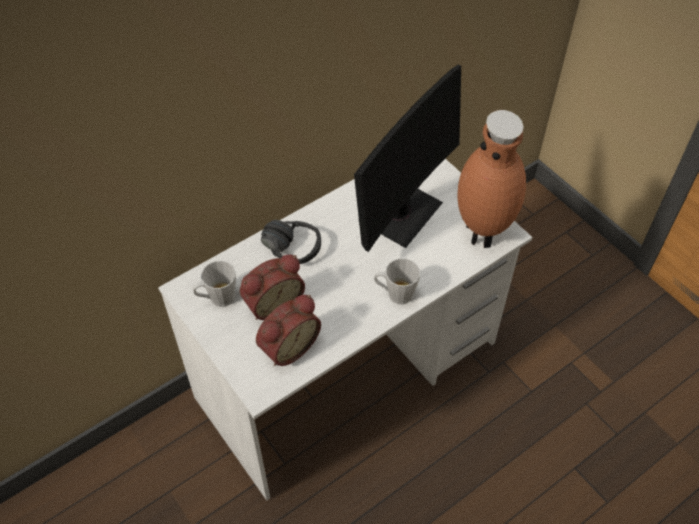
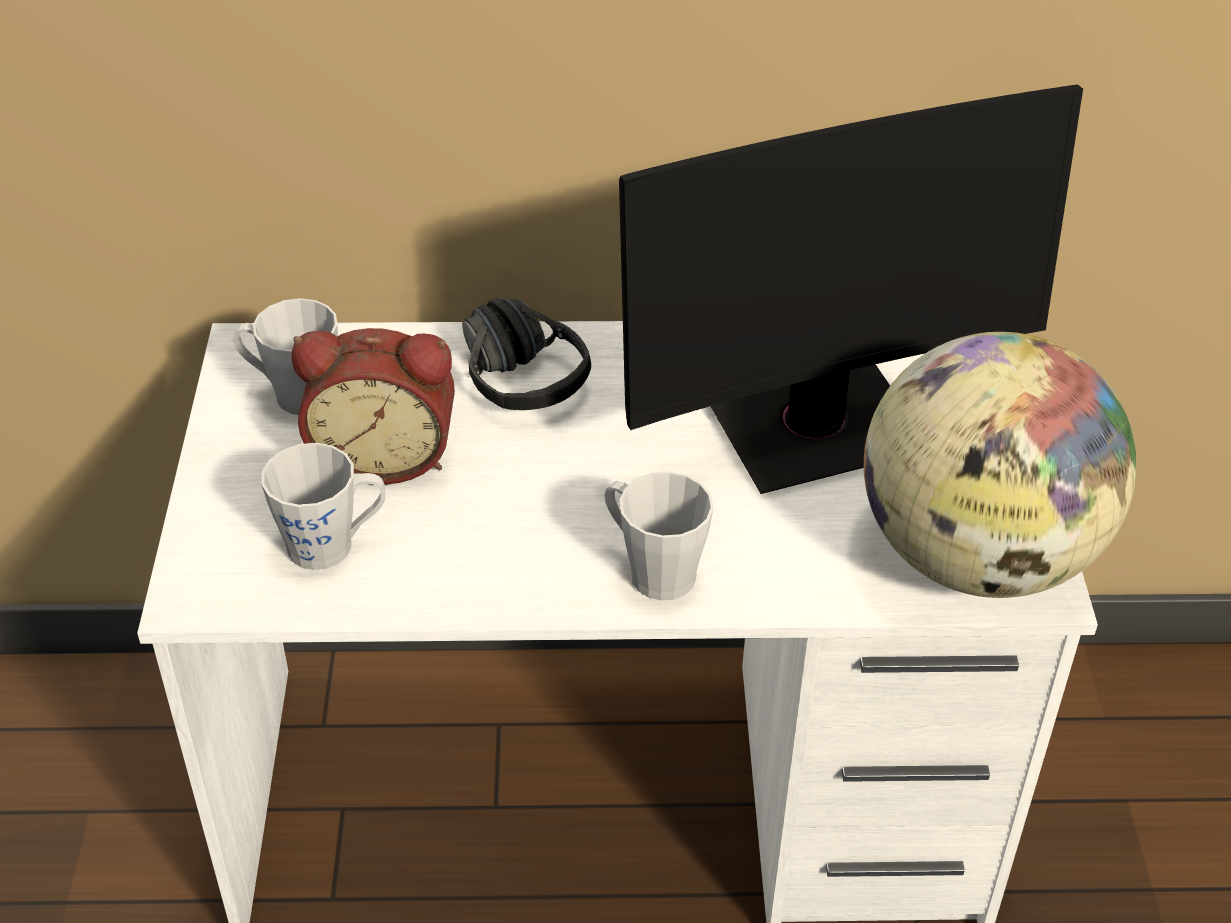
camera: 35 degrees right, 10 degrees down
(287, 346) = (333, 545): alarm clock -> grey mug
(483, 233) = (977, 556): brown vase -> globe

